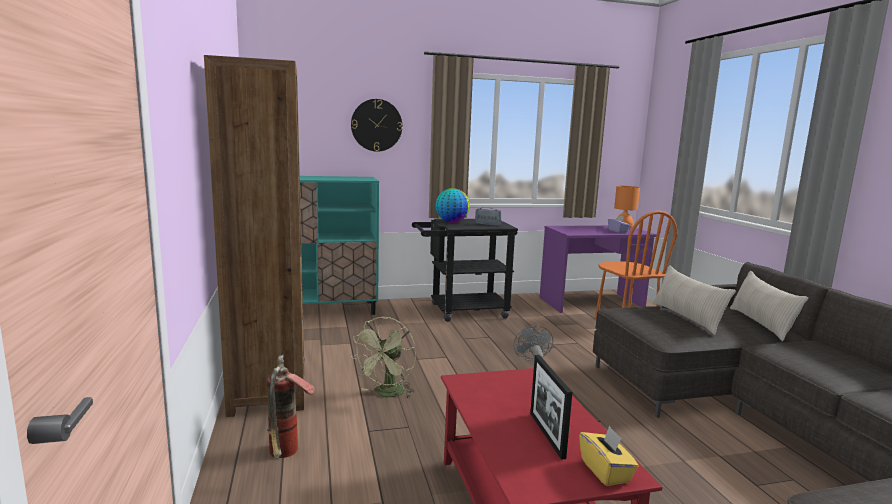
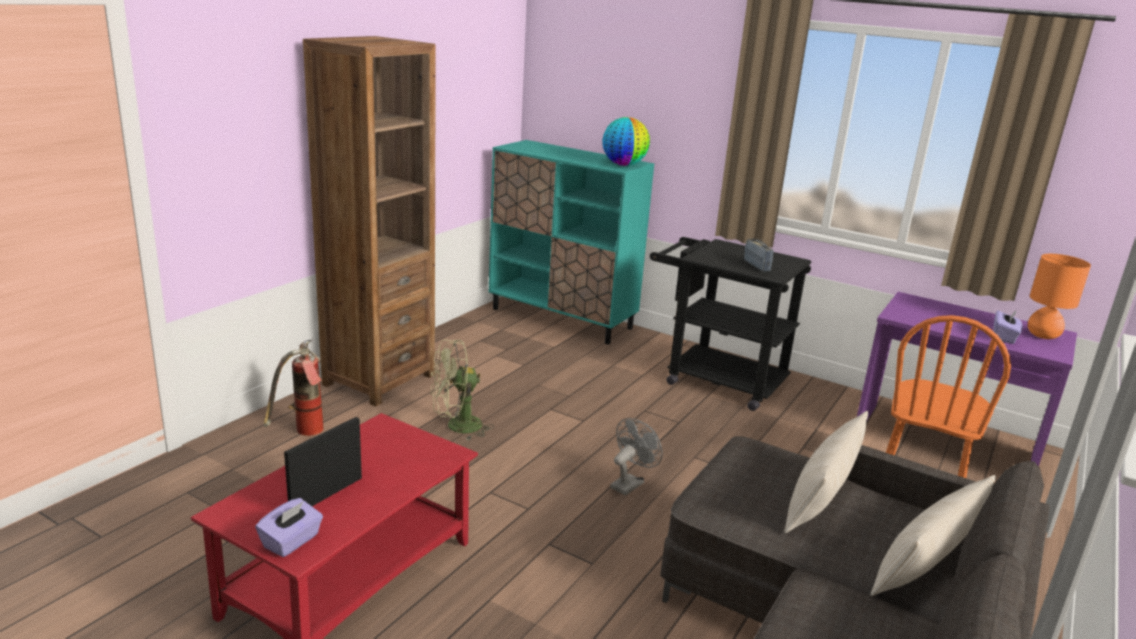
camera: 45 degrees right, 10 degrees up
(376, 125) = (669, 92): wall clock -> none
(451, 222) = (718, 250): globe -> globe (624, 165)
(605, 471) = (291, 541): yellow tissue box -> purple tissue box

